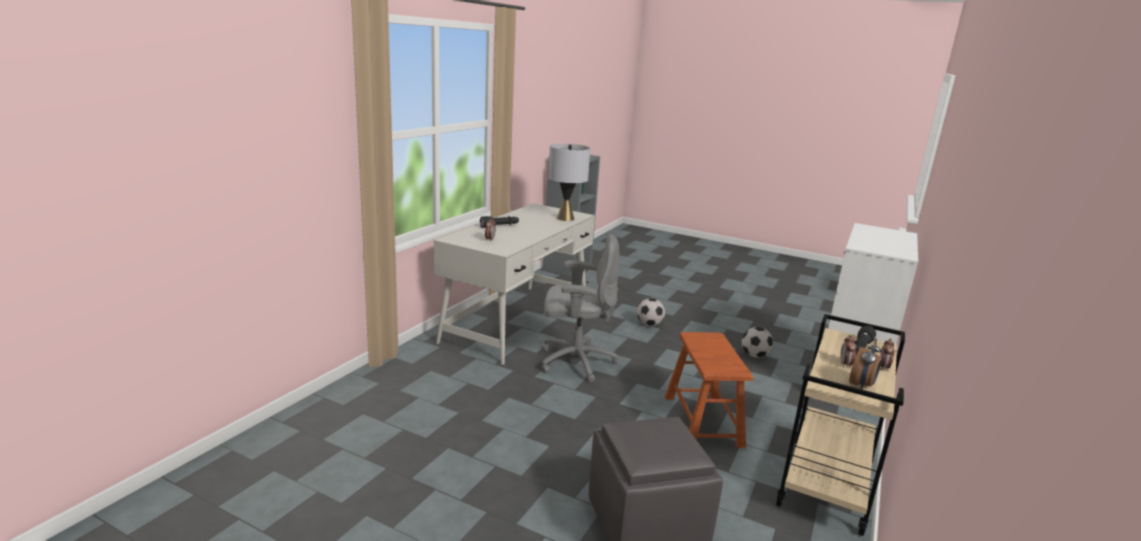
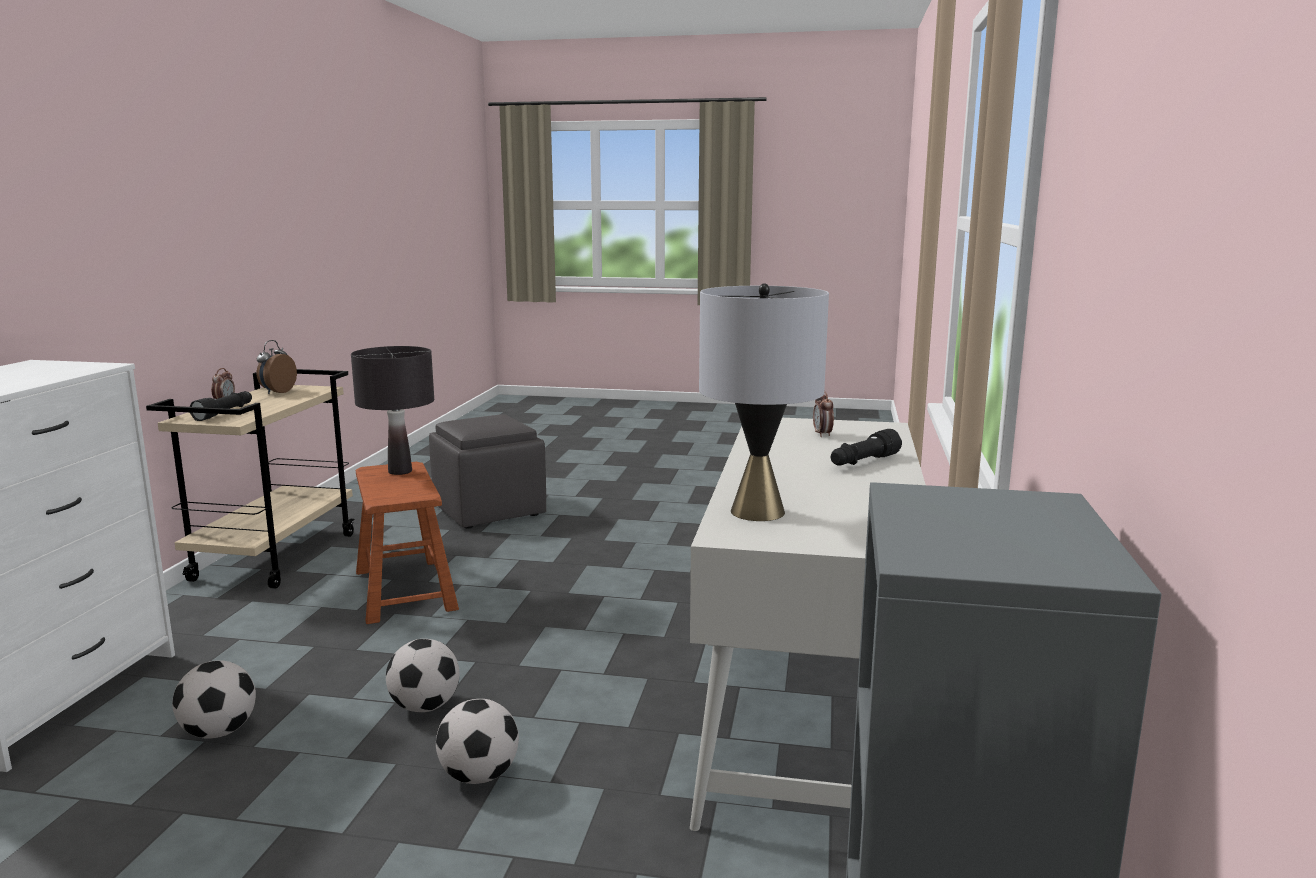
camera: 165 degrees right, 5 degrees down
(575, 361) = (626, 637): grey office chair -> none
(673, 349) = (425, 707): none -> football
(715, 363) = (400, 471): none -> black table lamp
(845, 364) = (271, 401): alarm clock -> none

